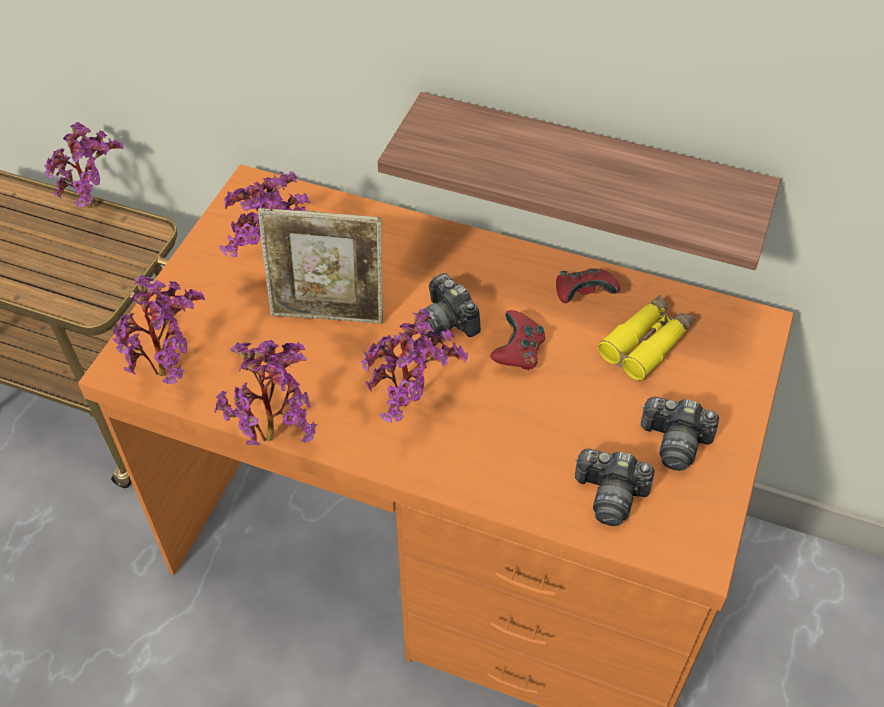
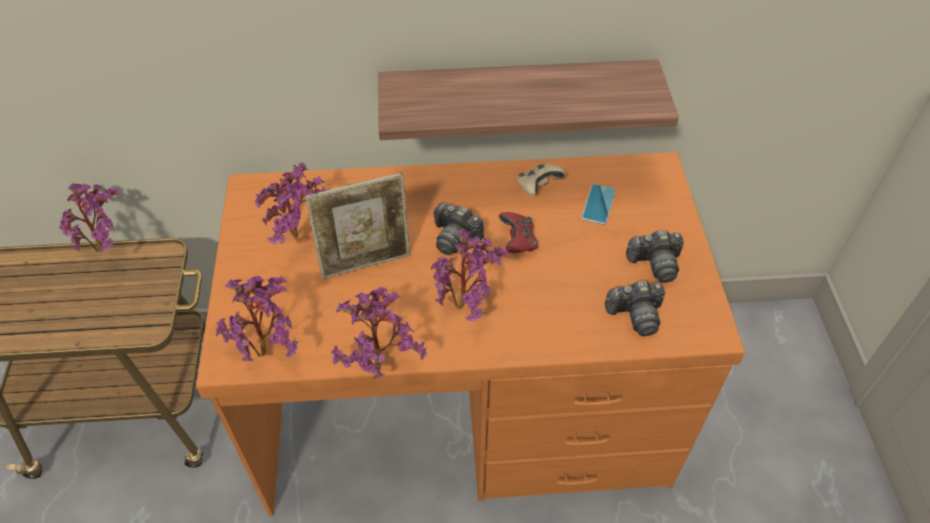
camera: 25 degrees left, 0 degrees up
(583, 295) = (538, 186): red game controller -> beige game controller
(646, 343) = (598, 204): yellow binoculars -> phone

